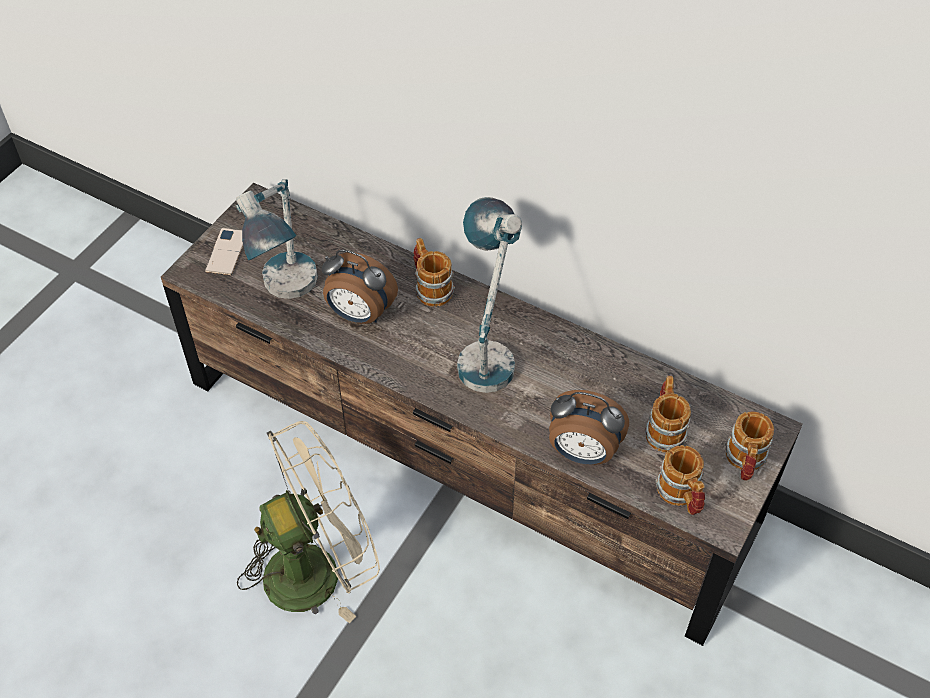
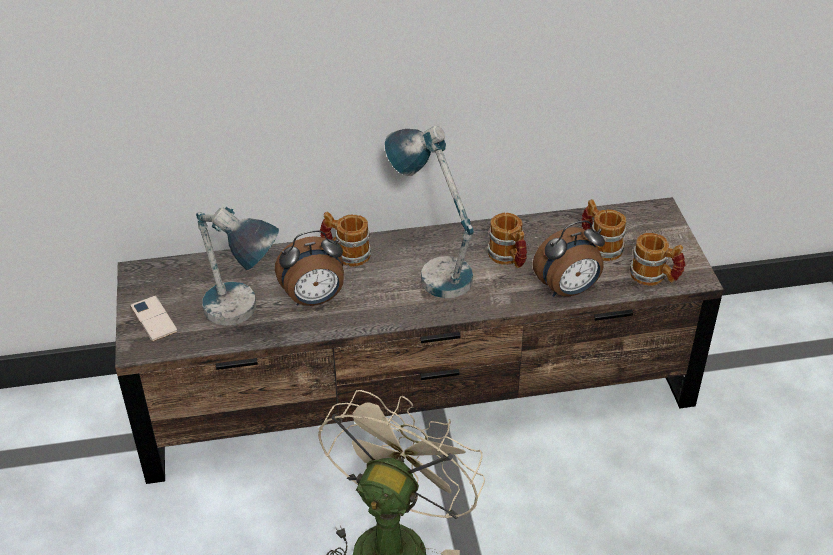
camera: 40 degrees left, 10 degrees down
(744, 462) = (667, 236): mug -> mug (508, 258)

